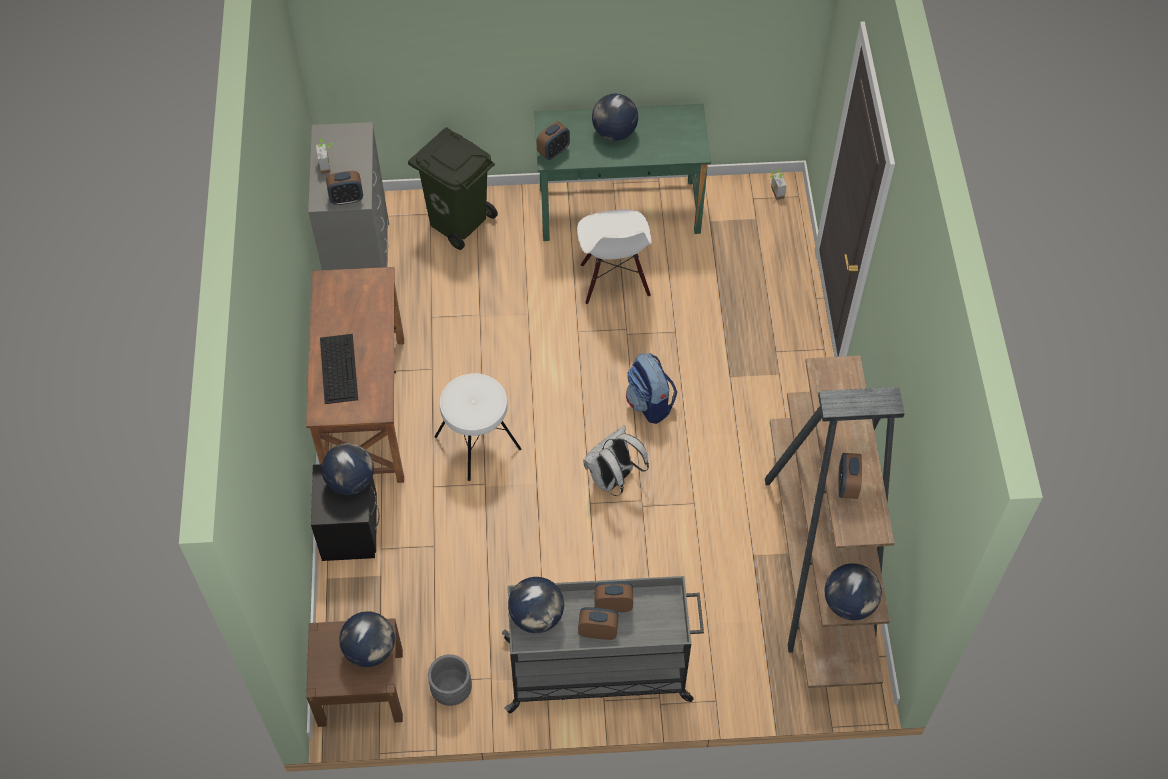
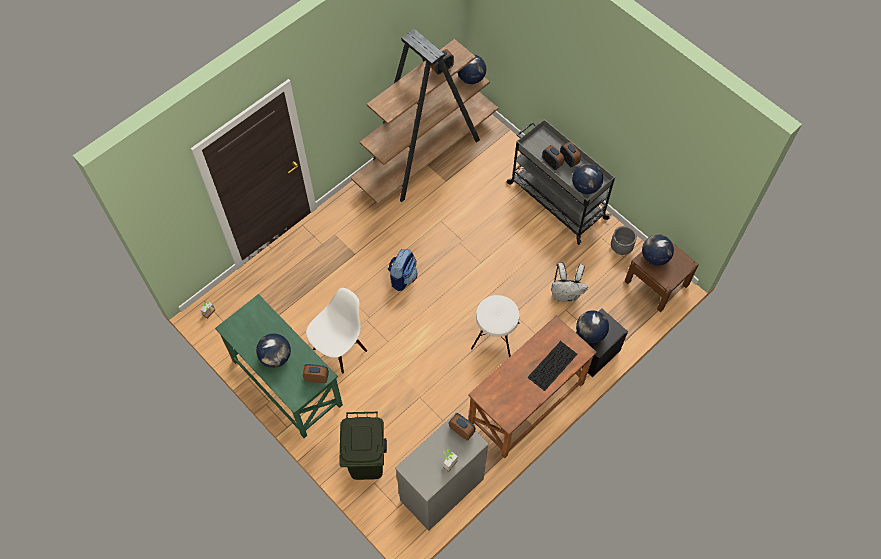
camera: 130 degrees left, 5 degrees up
(613, 479) = (459, 262): white backpack -> white backpack (566, 294)

